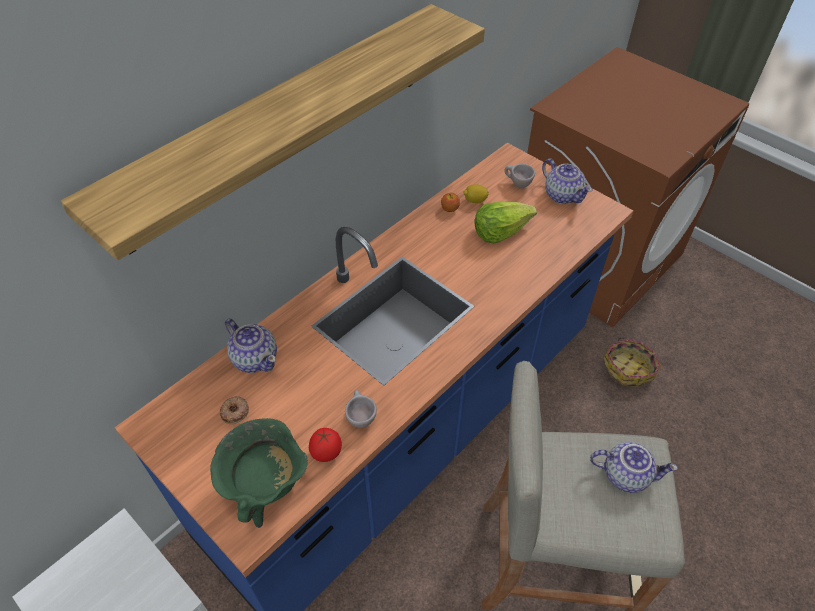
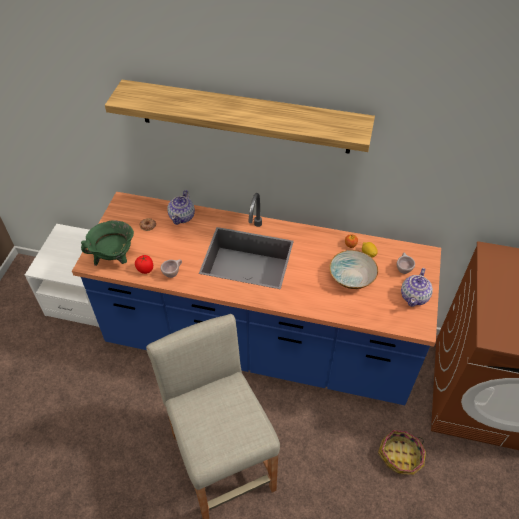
camera: 60 degrees right, 0 degrees up
(500, 231) = (351, 277): lettuce -> bowl
(626, 474) = (234, 427): teapot -> none

